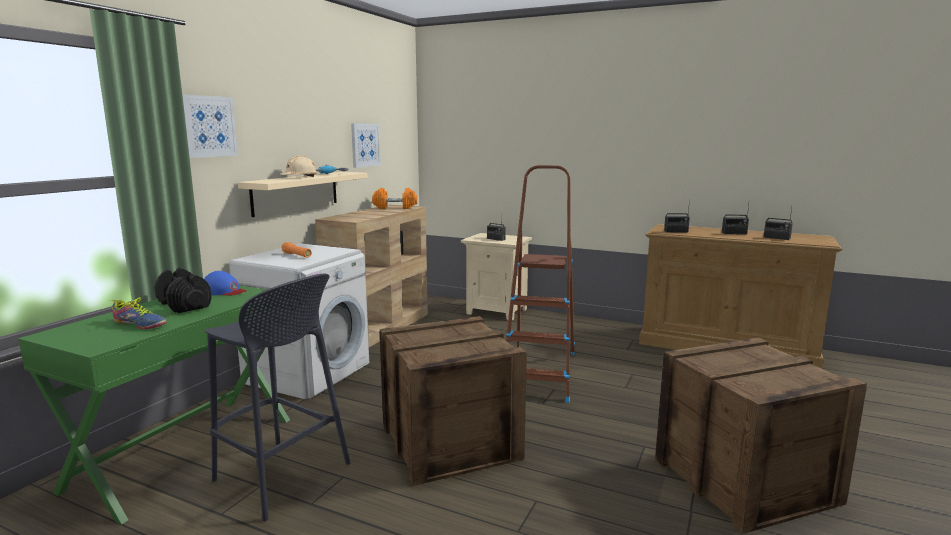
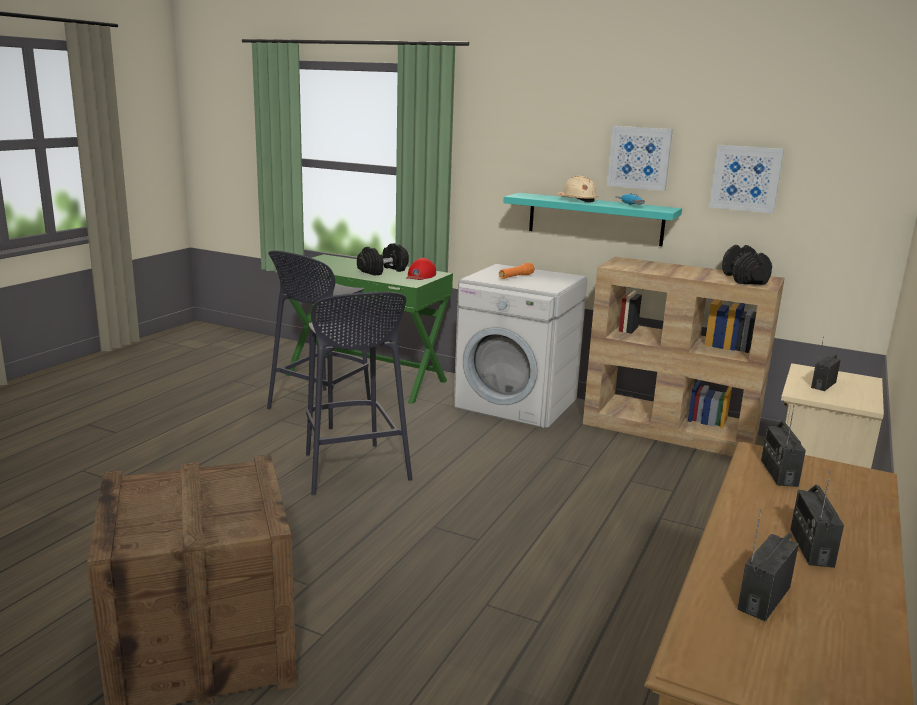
camera: 90 degrees right, 5 degrees up
(140, 324) = (339, 267): shoe -> none
(208, 126) = (497, 135): picture -> picture (639, 158)
(223, 291) = (420, 275): blue cap -> red cap
(296, 192) = (595, 219): beige shelf -> turquoise shelf
(395, 208) = (744, 279): orange dumbbell -> black dumbbell
(451, 443) = (352, 469): crate -> grey stool
(540, 373) = (532, 534): brown step ladder -> none

